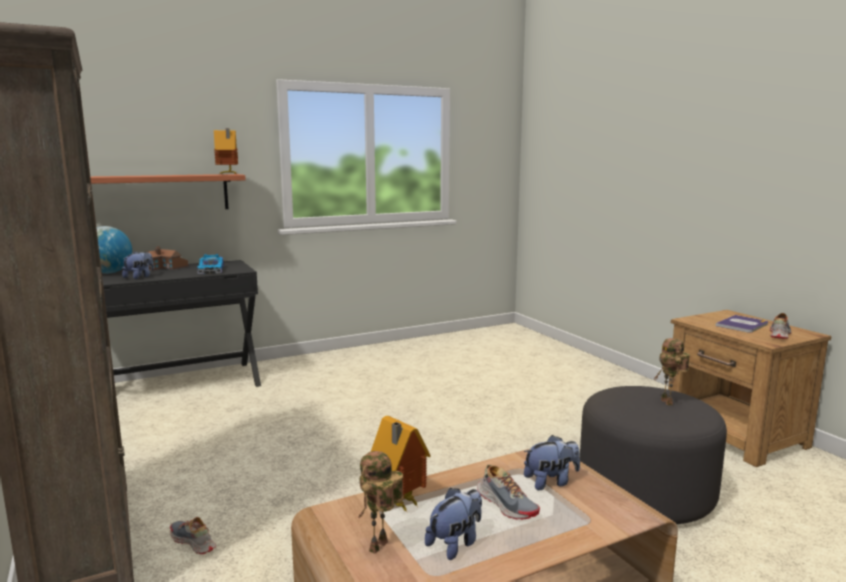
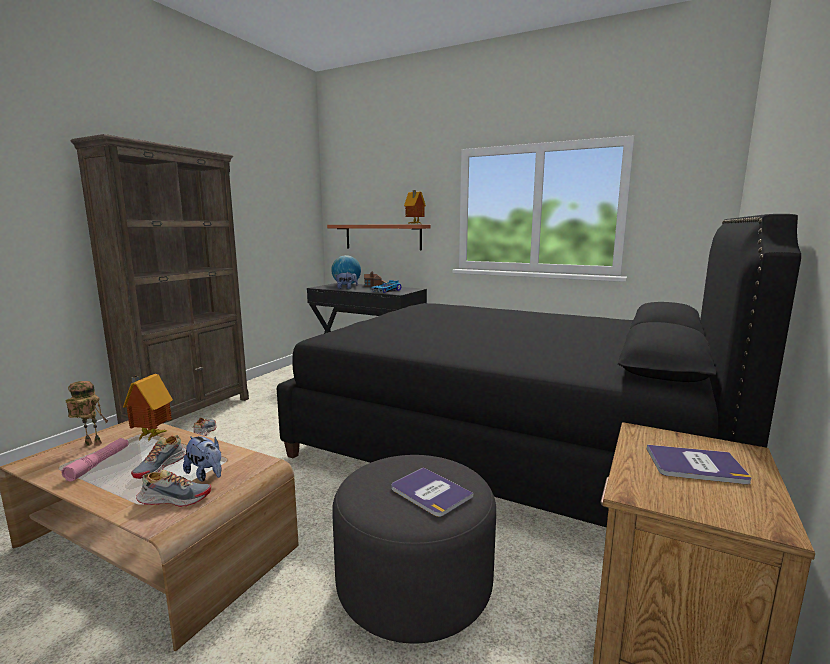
camera: 55 degrees right, 0 degrees up
(455, 543) = (99, 464): plush toy -> pink flashlight
(480, 392) = (509, 442): none -> black bed
(669, 402) = (430, 492): toy robot -> book
(778, 334) = (702, 497): shoe -> shoe (174, 499)

